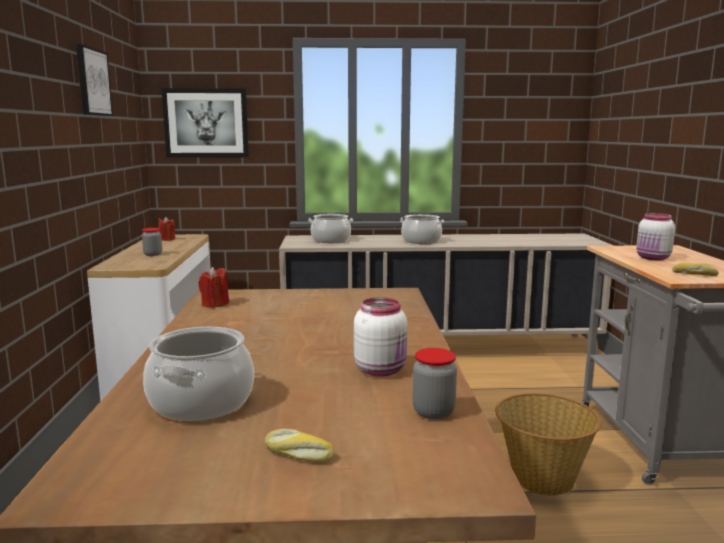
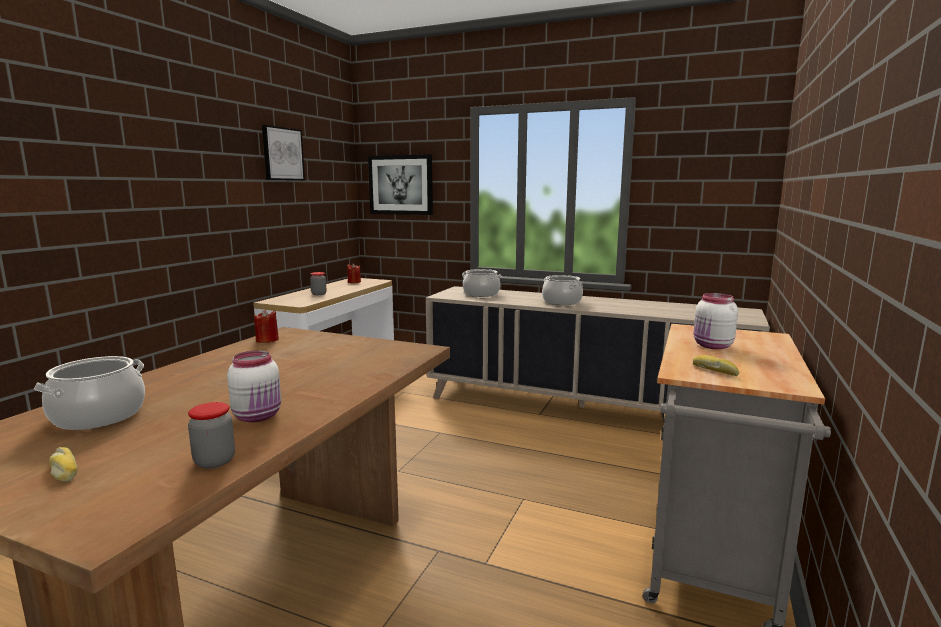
camera: 25 degrees right, 0 degrees up
(542, 478) = (539, 562): basket -> none

